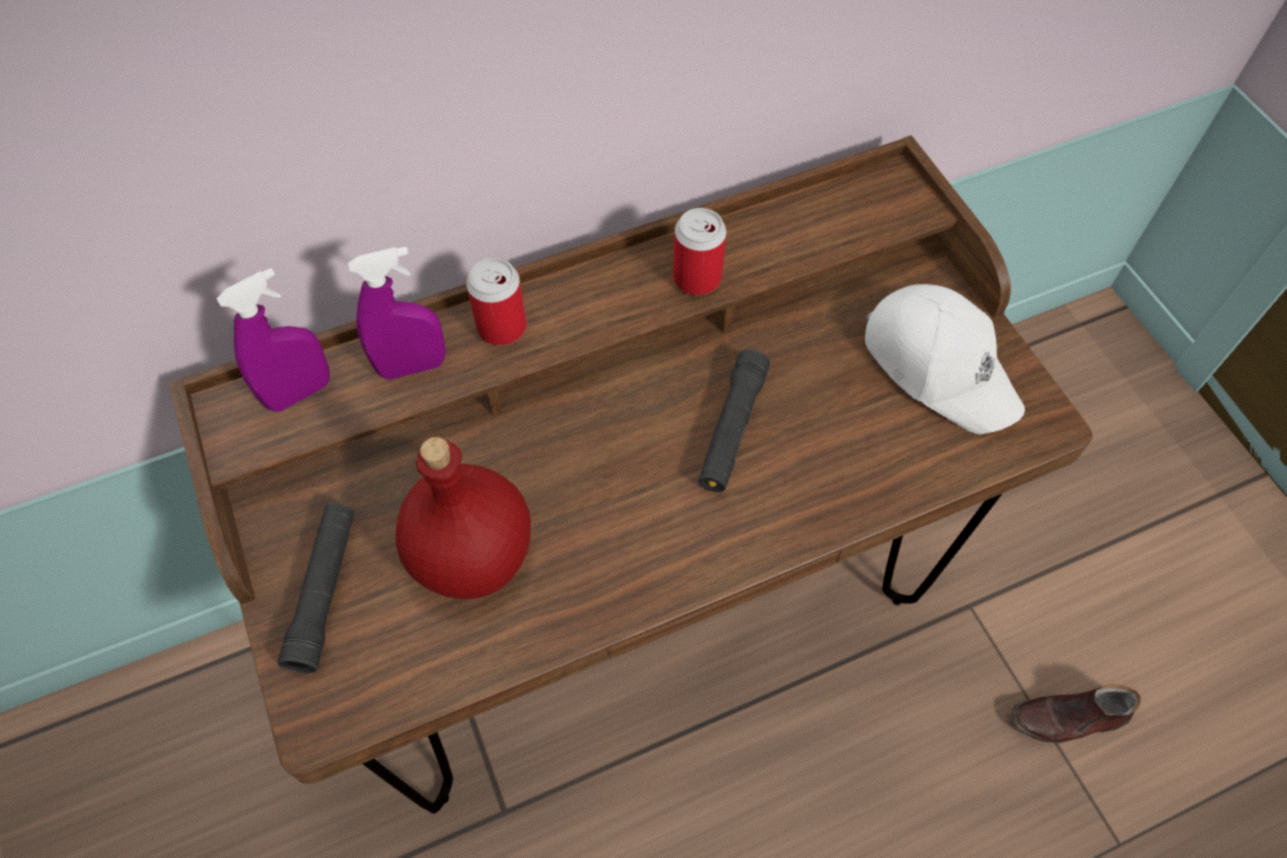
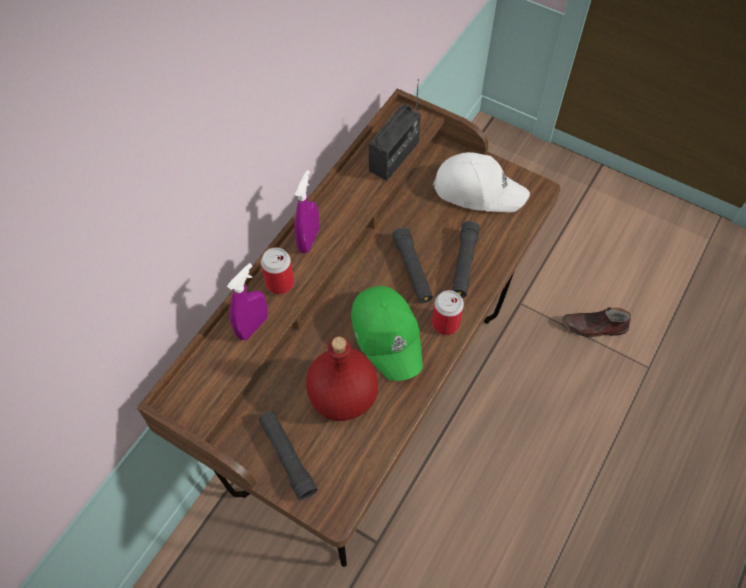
camera: 35 degrees left, 0 degrees up
(299, 393) = (207, 372): purple spray bottle -> purple spray bottle (308, 240)
(614, 505) = (388, 335): none -> green cap
(697, 278) = (352, 208): can -> can (445, 323)
(823, 468) = (464, 264): none -> black flashlight
(825, 236) = (394, 157): none -> radio
(1069, 718) = (594, 327): brown shoe -> brown shoe turned 45 degrees clockwise

